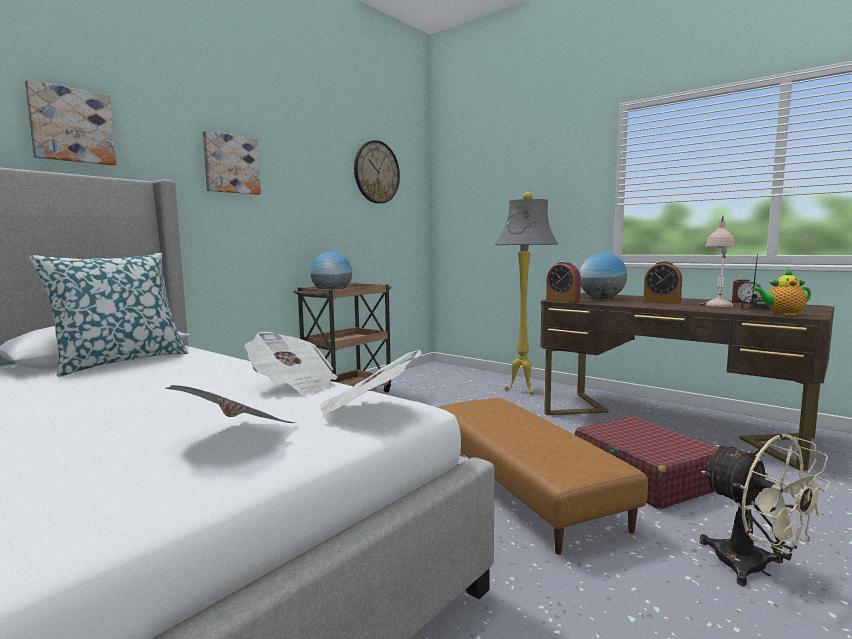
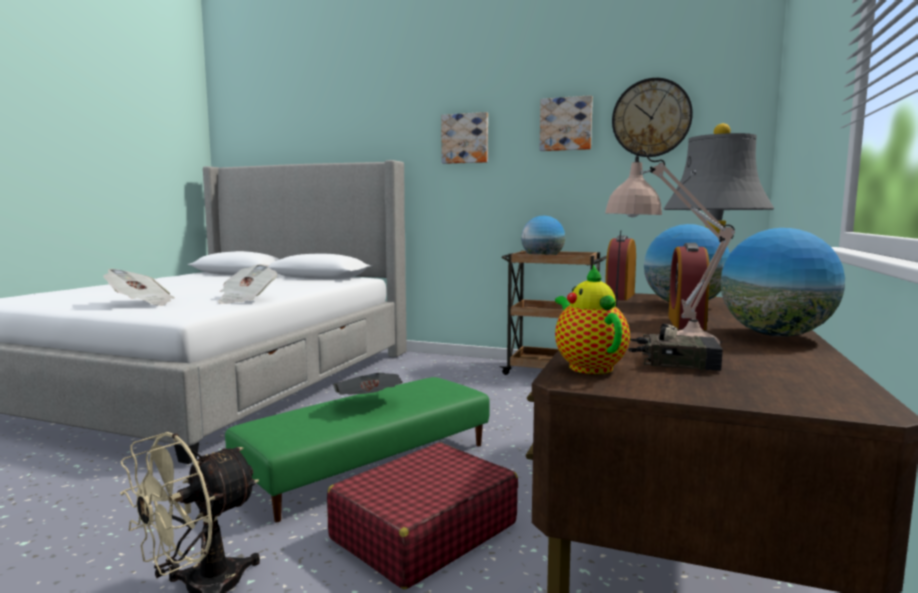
camera: 70 degrees right, 0 degrees up
(71, 126) = (362, 130): picture -> picture (566, 124)
(120, 361) = (310, 279): pillow -> none
(367, 410) = (179, 311): newspaper -> newspaper (368, 403)
(523, 485) = (370, 465): brown ottoman -> green ottoman
(691, 300) = (775, 335): none -> globe
(746, 302) = (806, 361): alarm clock -> none

